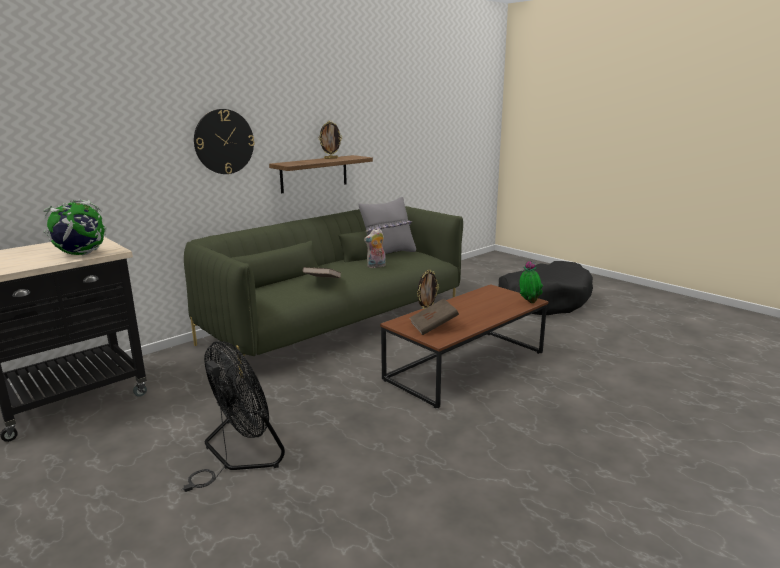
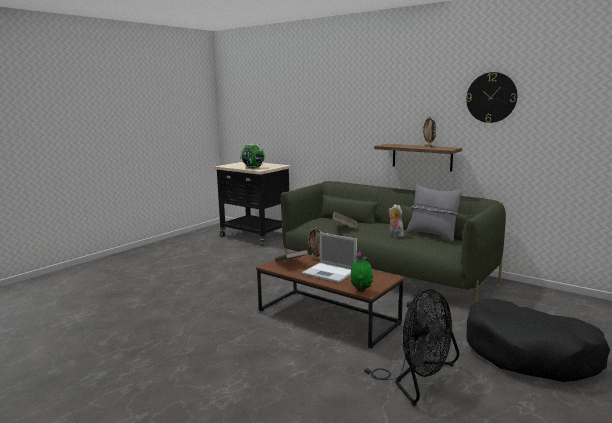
camera: 80 degrees right, 5 degrees down
(224, 141) = (358, 125): wall clock -> wall clock (491, 97)
(233, 453) = (211, 270): black fan -> black fan (416, 379)
(473, 310) = (330, 273): none -> laptop

